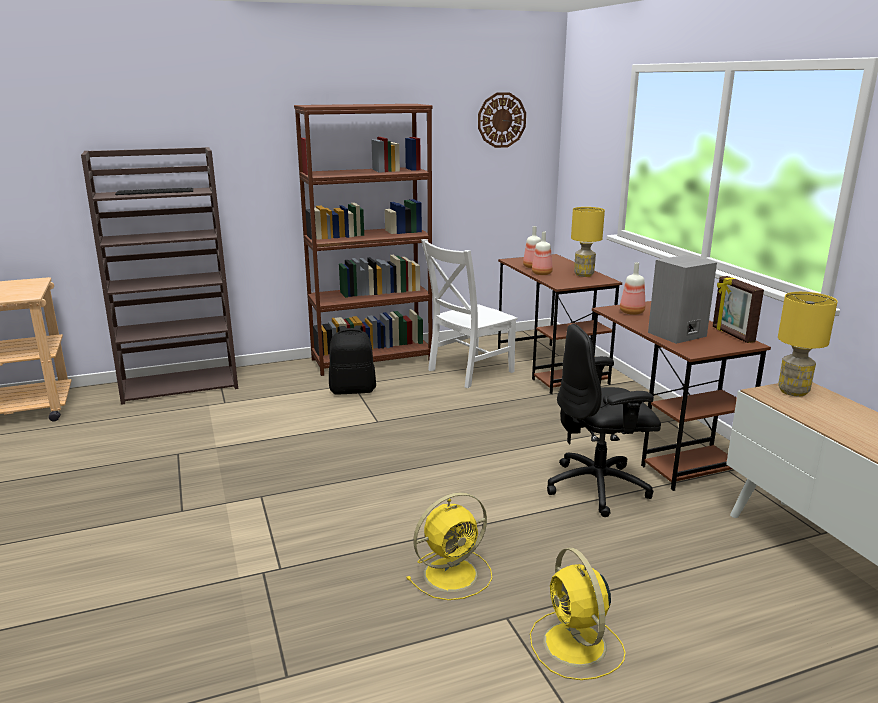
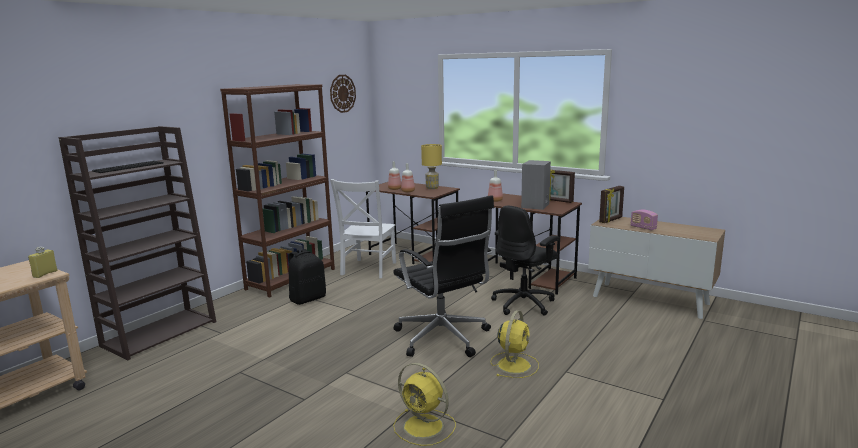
camera: 35 degrees left, 5 degrees down
(24, 294) = (45, 274): none -> yellow bottle
(420, 497) = (443, 338): none -> black office chair
(576, 646) = (608, 369): yellow fan -> yellow fan (425, 427)
(793, 391) = (611, 220): yellow table lamp -> picture frame
(828, 422) = (643, 228): none -> radio

